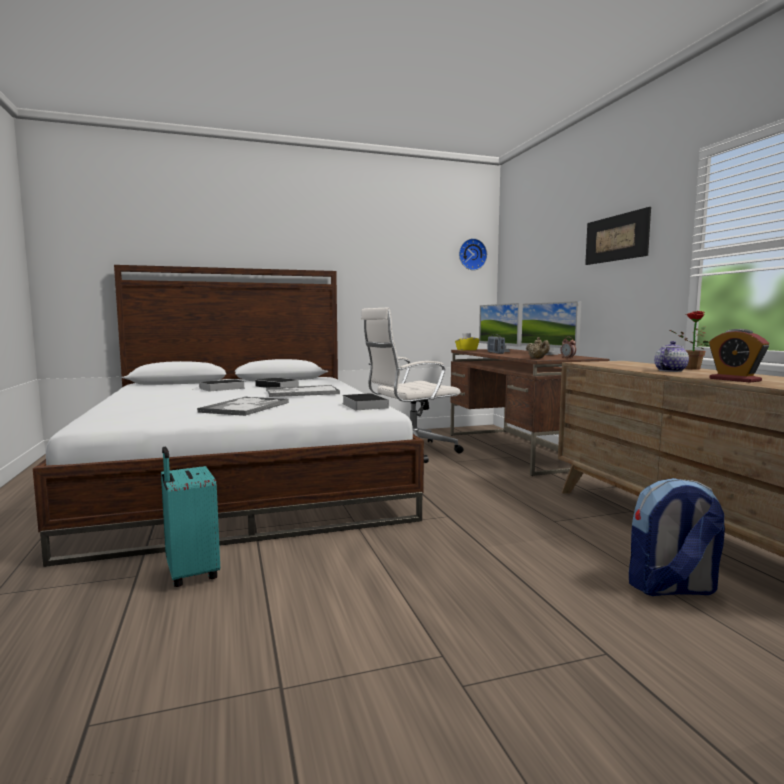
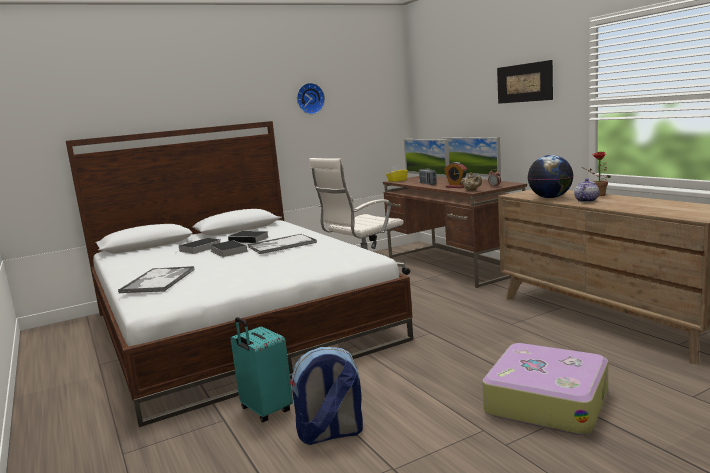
camera: 10 degrees left, 5 degrees up
(246, 407) = (255, 269): tray -> tray (159, 280)
(363, 405) = (350, 253): book -> book (227, 251)
(472, 254) = (387, 90): wall clock -> wall clock (309, 98)
(555, 630) = (546, 401): none -> suitcase
(625, 366) = (550, 198): none -> globe
(671, 588) = (608, 360): backpack -> backpack (330, 434)
(734, 380) = (635, 209): alarm clock -> alarm clock (456, 187)

